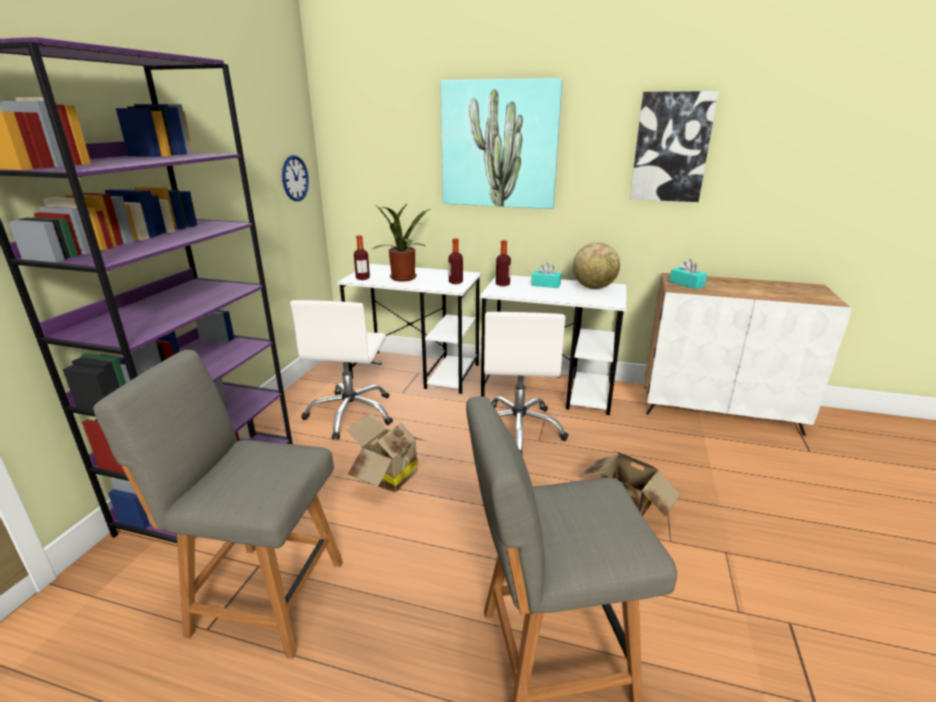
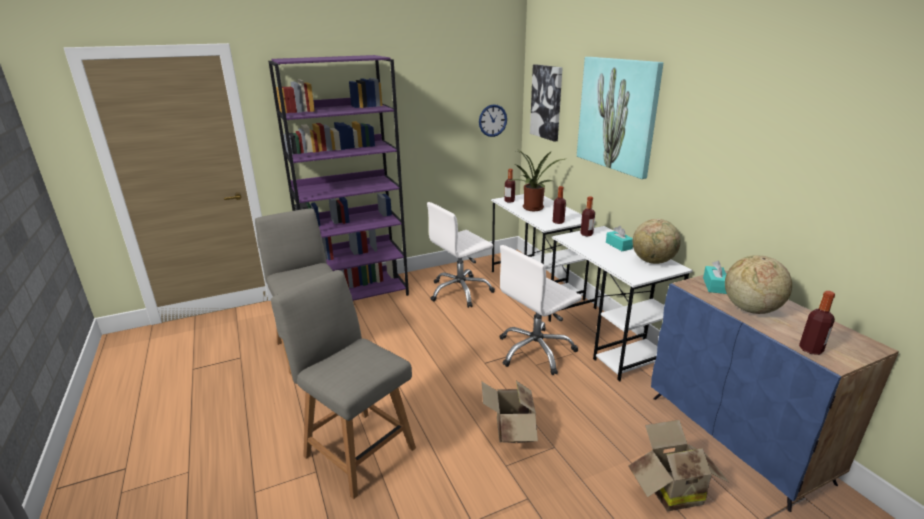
camera: 50 degrees right, 0 degrees up
(387, 476) = (425, 332): cardboard box -> cardboard box (670, 489)
(671, 147) = (744, 141): picture -> picture (547, 102)
(719, 409) = (737, 437): white cabinet -> blue cabinet
(736, 290) = (750, 309): none -> globe
(810, 299) = (810, 349): none -> bottle

